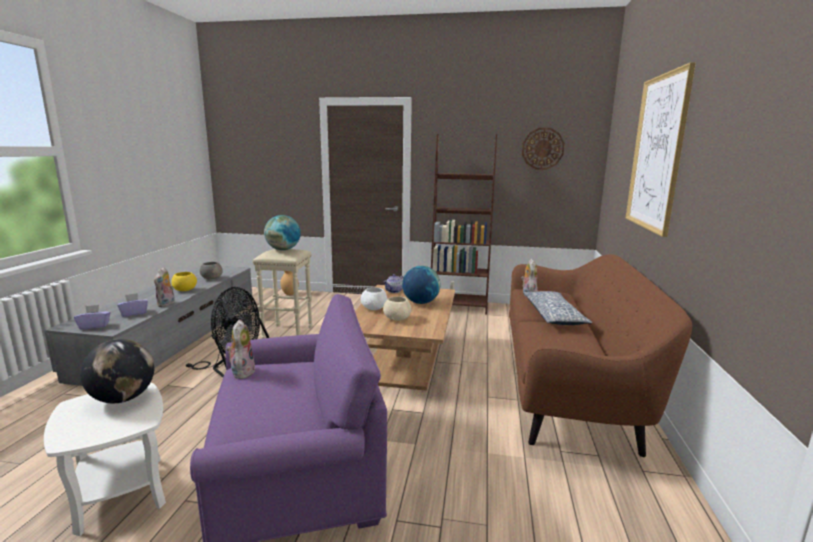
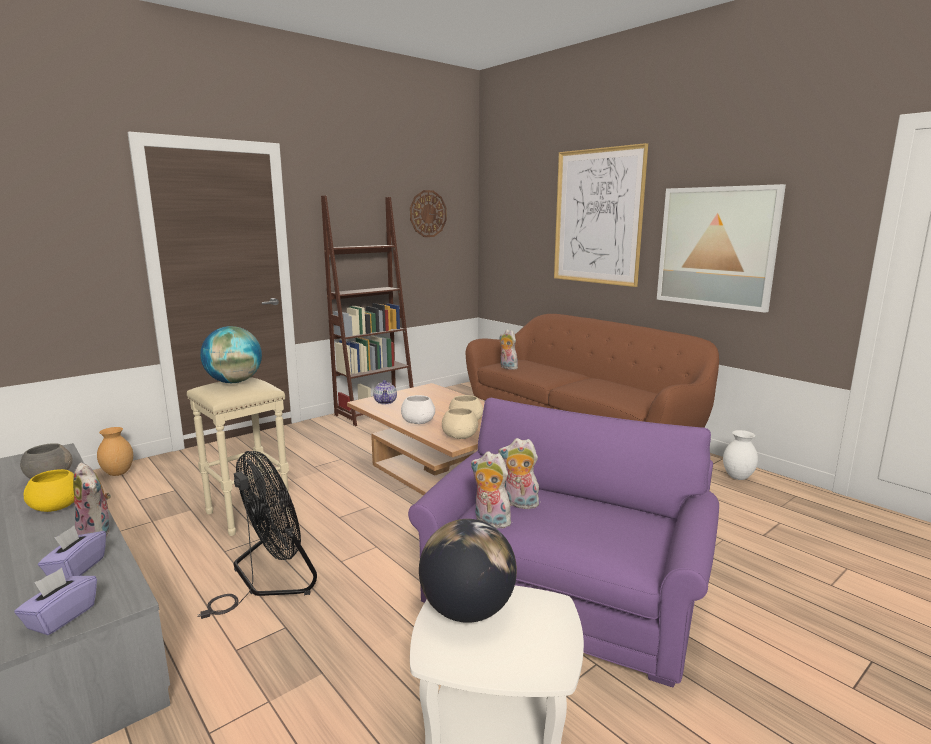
camera: 50 degrees left, 0 degrees up
(280, 373) = (519, 504): none -> plush toy
(368, 325) = (460, 436): none -> beige bowl
(420, 302) = (441, 403): globe -> none
(553, 316) = (565, 377): pillow -> none
(652, 499) = (737, 477): none -> white vase
(722, 195) = (716, 247): none -> picture

